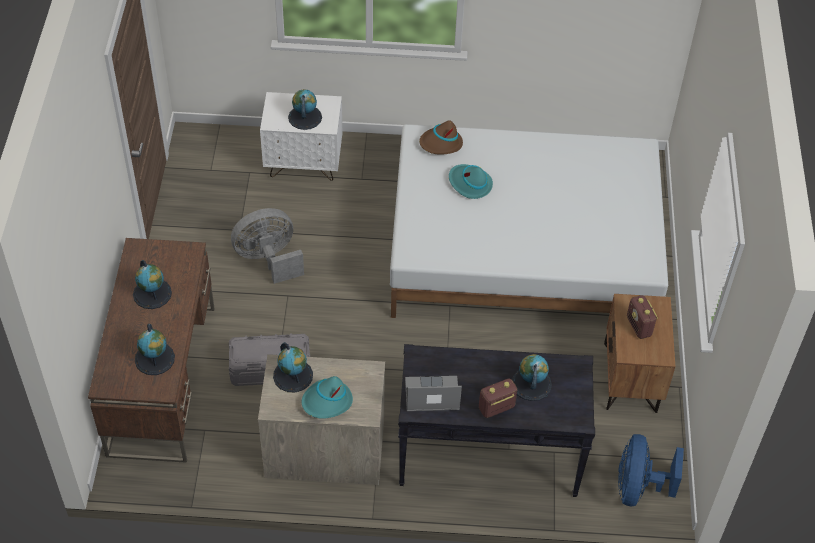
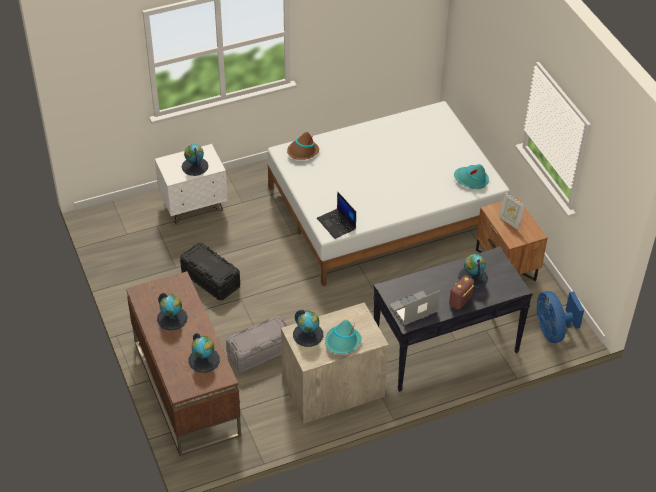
camera: 25 degrees left, 5 degrees down
(269, 259) = (210, 279): grey fan -> black storage box
(424, 249) = (337, 224): none -> laptop
(470, 184) = (340, 171): turquoise hat -> turquoise hat (471, 180)
(639, 327) = (509, 222): radio -> picture frame

